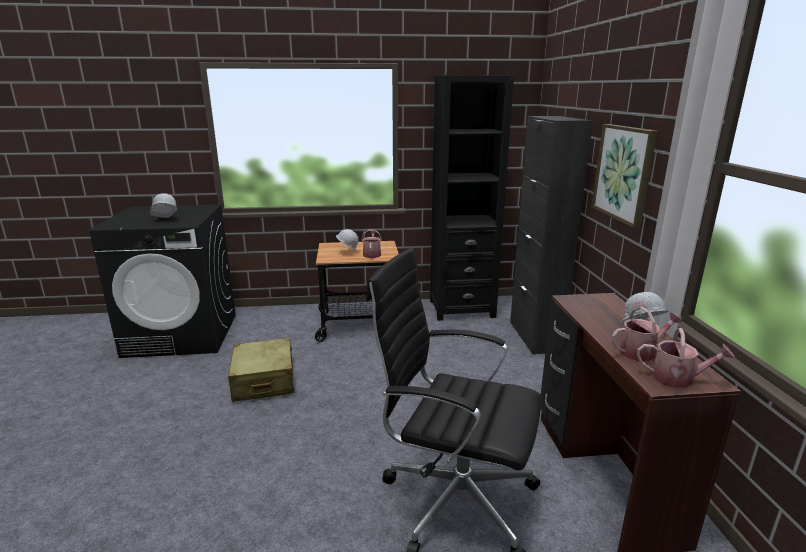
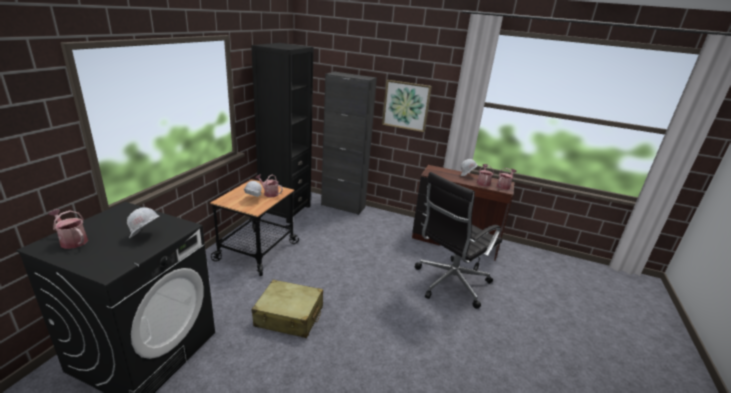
camera: 65 degrees left, 5 degrees up
(148, 210) = (72, 240): none -> watering can

